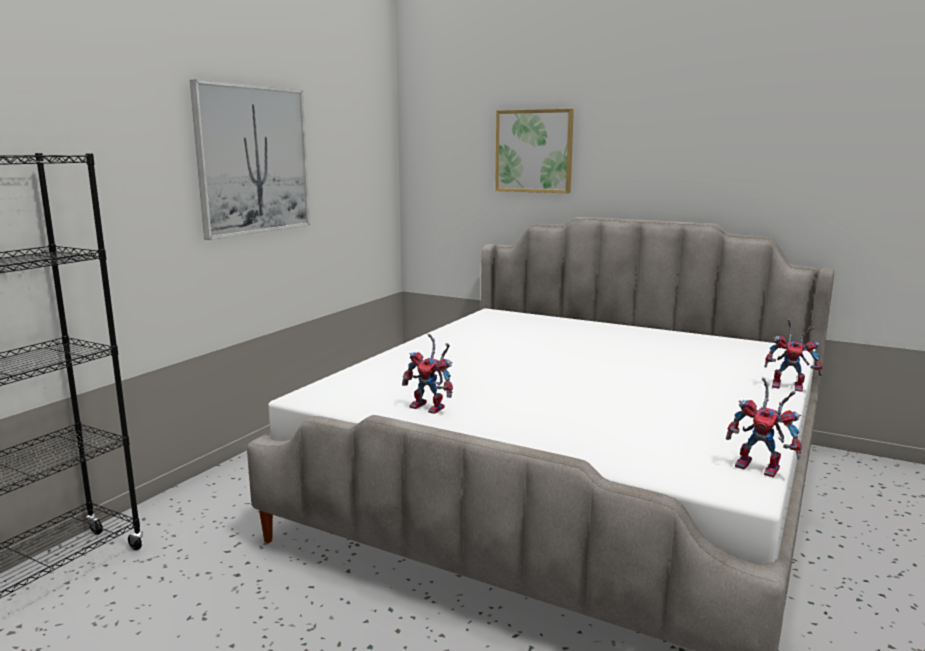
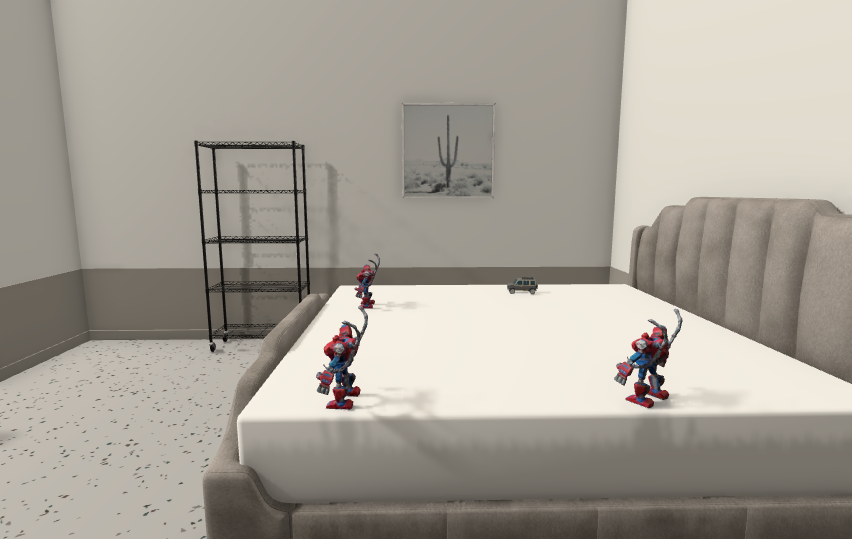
camera: 60 degrees right, 5 degrees down
(467, 342) = (522, 292): none -> grey toy car
(534, 151) = (685, 132): picture -> none
(790, 386) = (648, 401): toy robot -> toy robot turned 60 degrees clockwise

